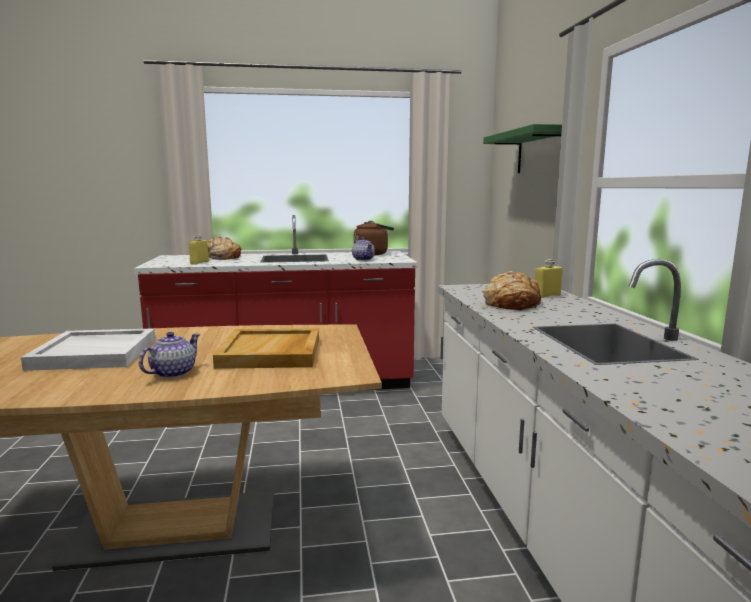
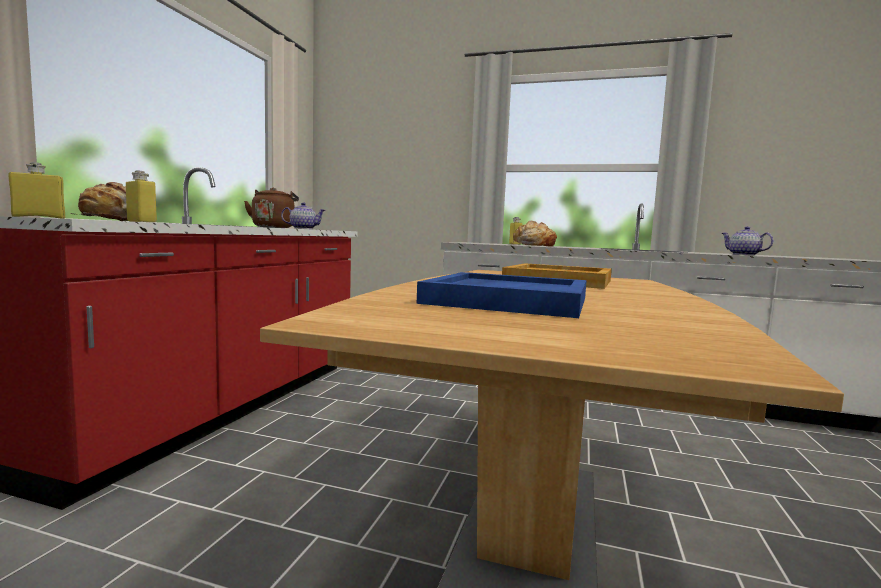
camera: 65 degrees left, 5 degrees down
(96, 353) = (507, 300): white tray -> blue tray
(172, 373) = (616, 293): teapot -> teapot (744, 254)
(175, 259) = (39, 217): none -> yellow bottle
(539, 152) = (414, 142): green shelf -> none

